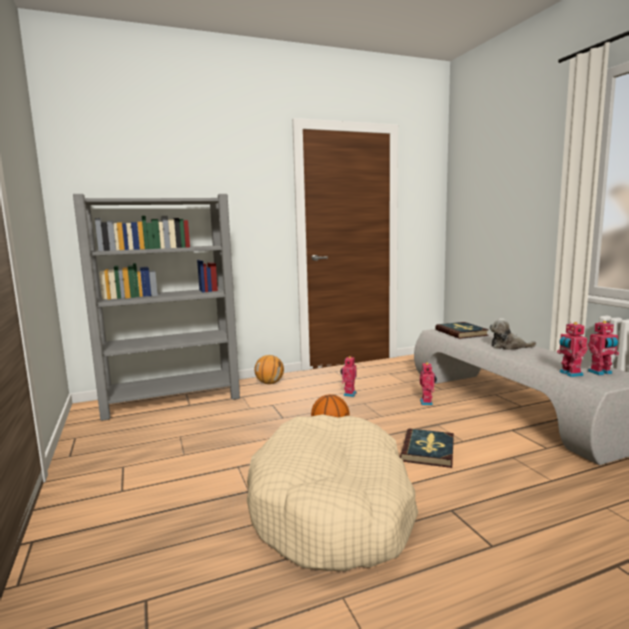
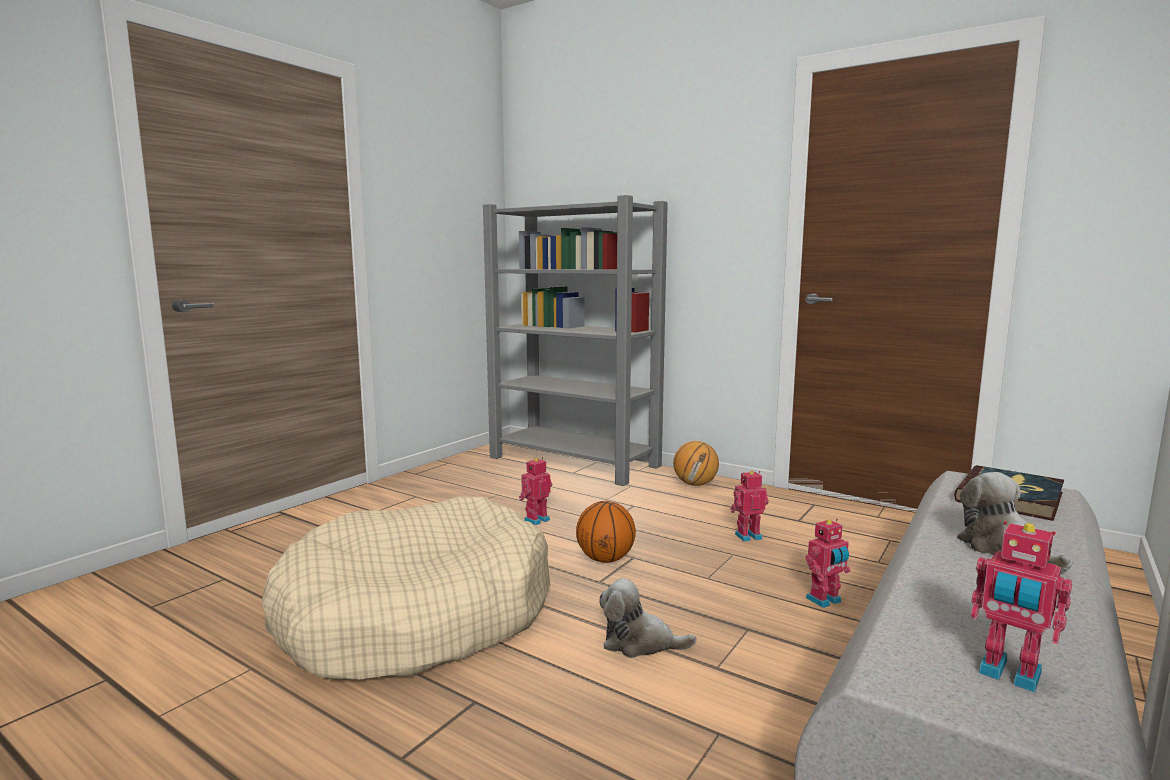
camera: 55 degrees right, 0 degrees up
(428, 450) = (640, 643): book -> plush toy
(570, 374) = (915, 633): toy robot -> toy robot (535, 519)

